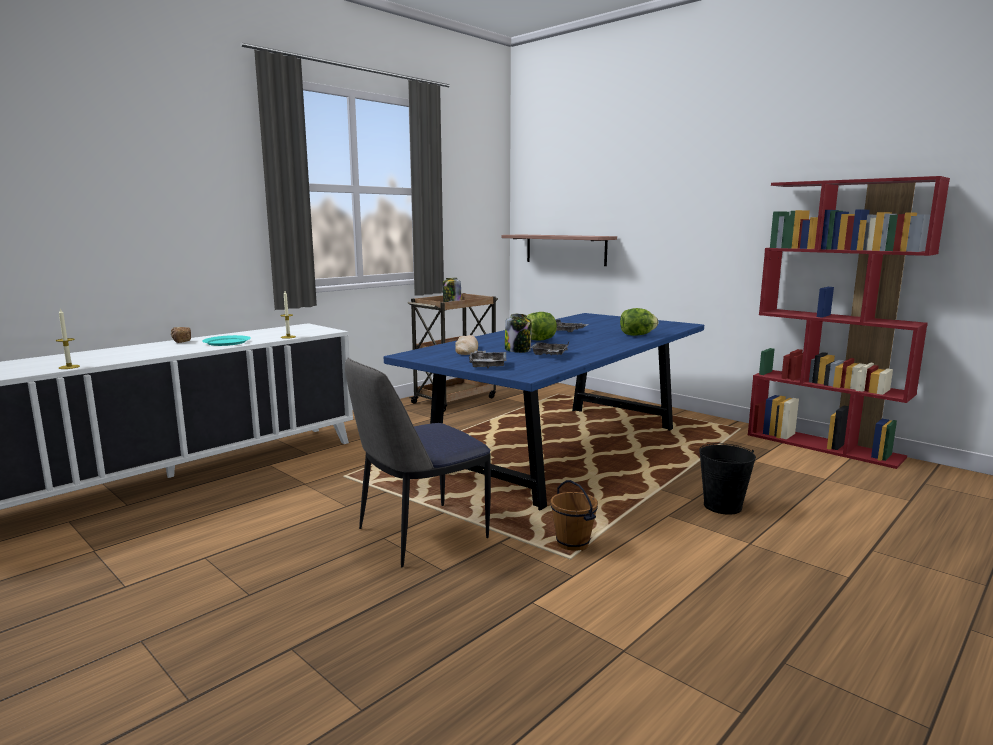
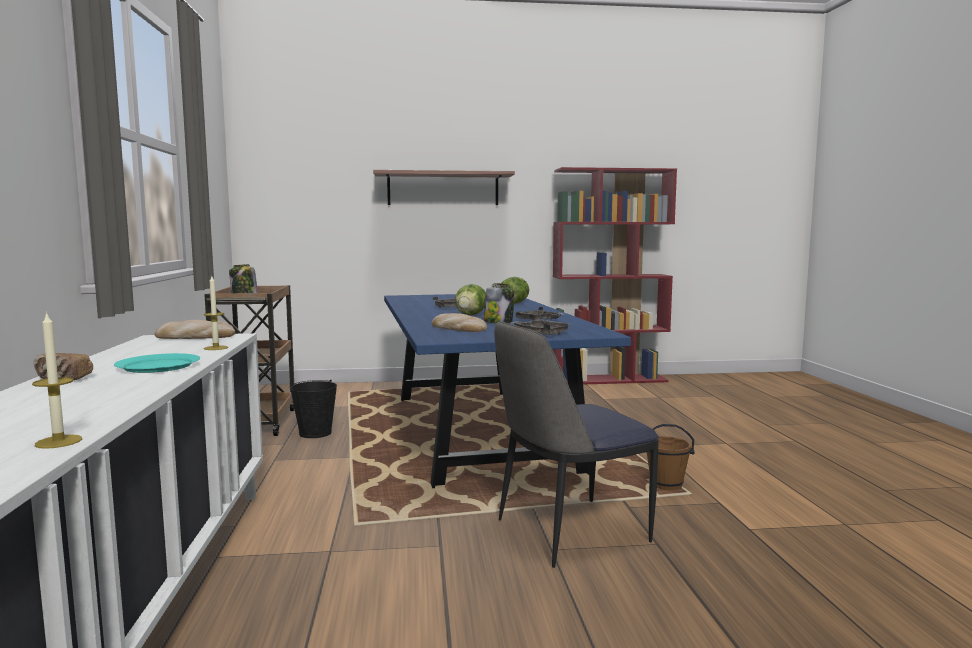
camera: 50 degrees left, 5 degrees down
(316, 328) = (195, 336): none -> bread
(419, 534) = (568, 532): chair -> chair turned 60 degrees clockwise
(565, 249) = (320, 231): shelf -> shelf (443, 189)
(723, 506) = (663, 429): black bucket -> black bucket (315, 433)

